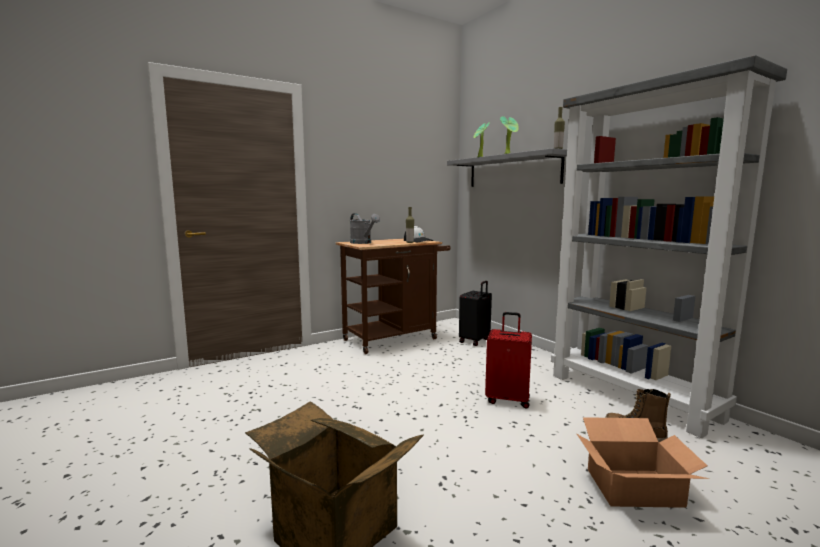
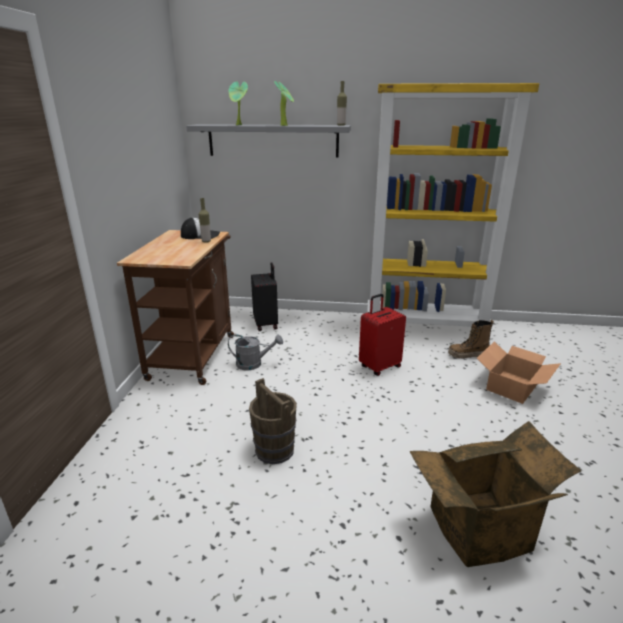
camera: 50 degrees left, 15 degrees up
(328, 401) = (274, 450): none -> brown bucket
(363, 243) = (160, 256): grey watering can -> grey watering can (254, 364)
(633, 396) = (425, 326): grey bookcase -> yellow bookcase

